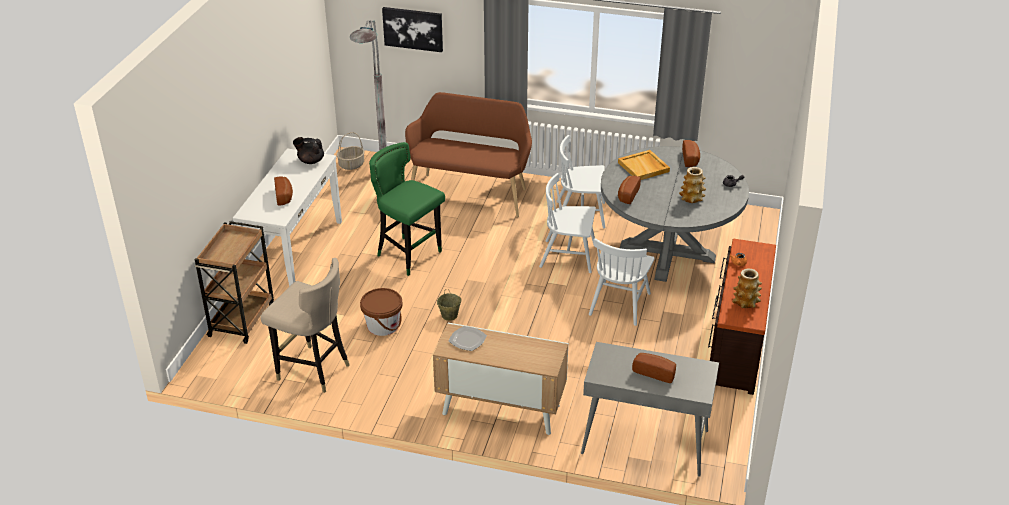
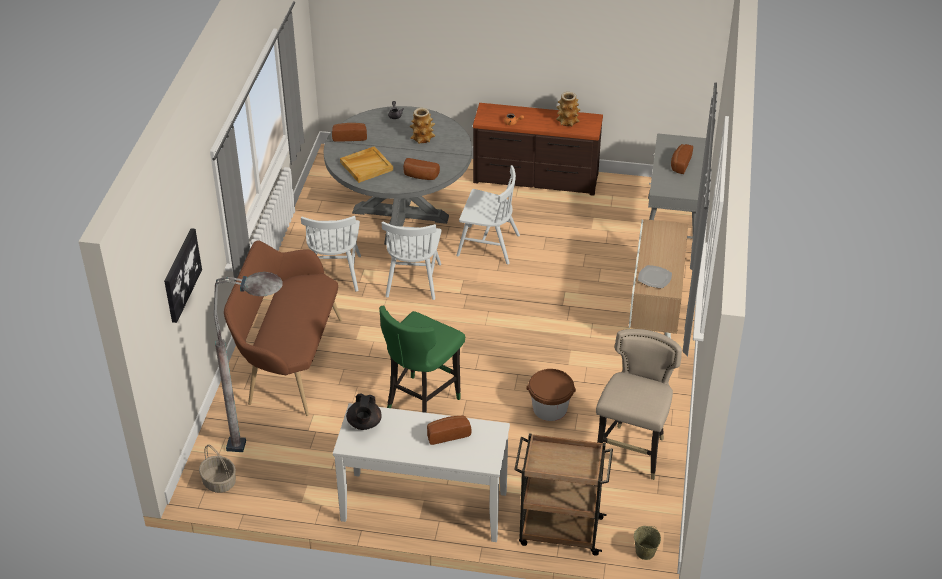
camera: 95 degrees left, 5 degrees up
(449, 315) = (525, 360): beige bucket -> beige bucket (645, 552)

